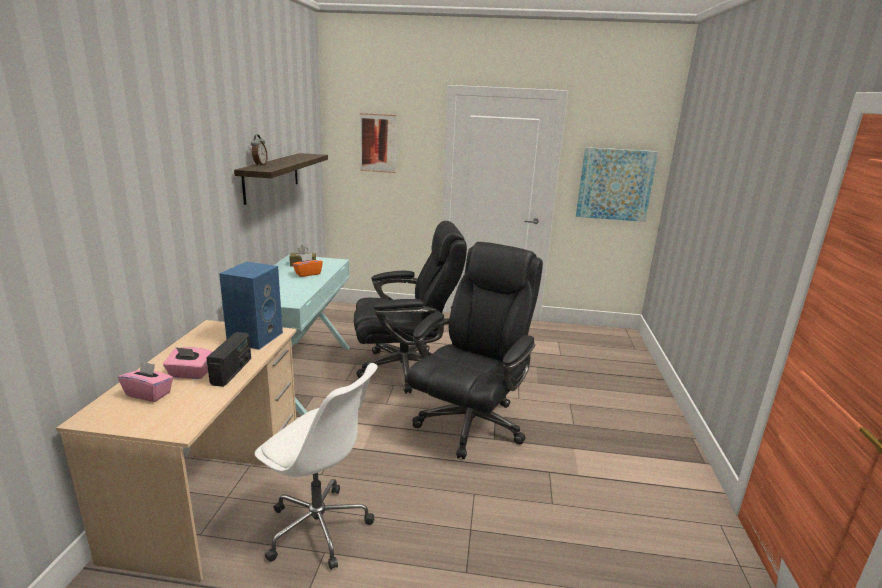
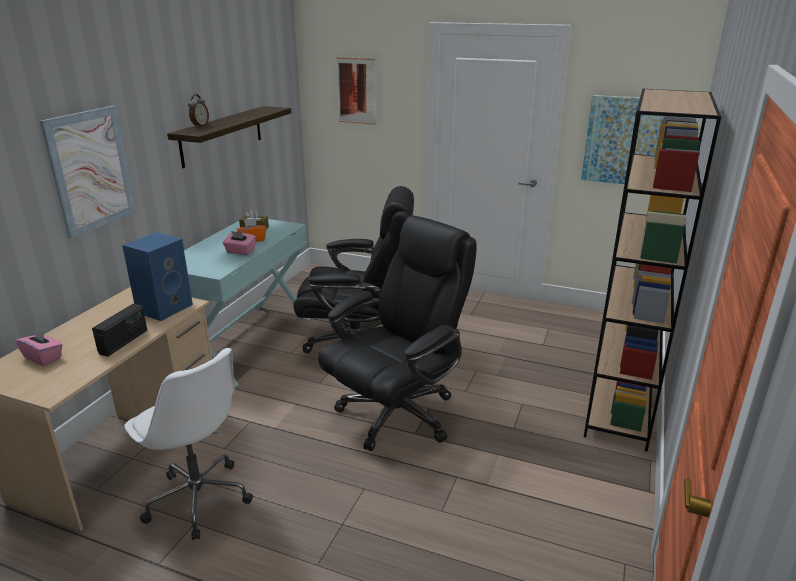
camera: 15 degrees right, 5 degrees up
(176, 200) = (91, 170): none -> picture
(190, 374) = (87, 341): pink tissue box -> pink tissue box (240, 251)
(646, 398) = (620, 407): none -> beige bookcase

